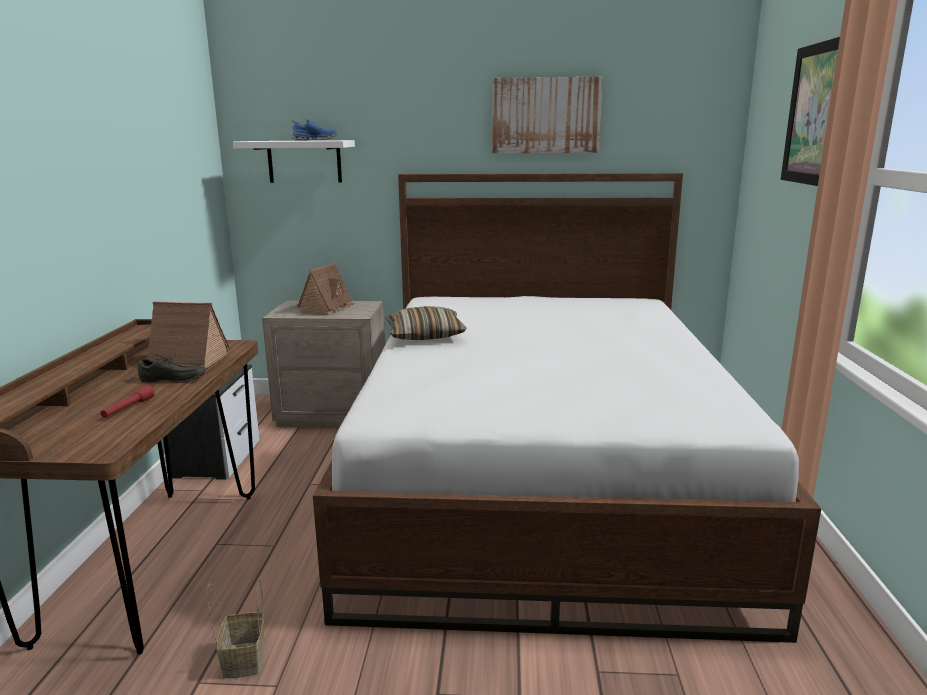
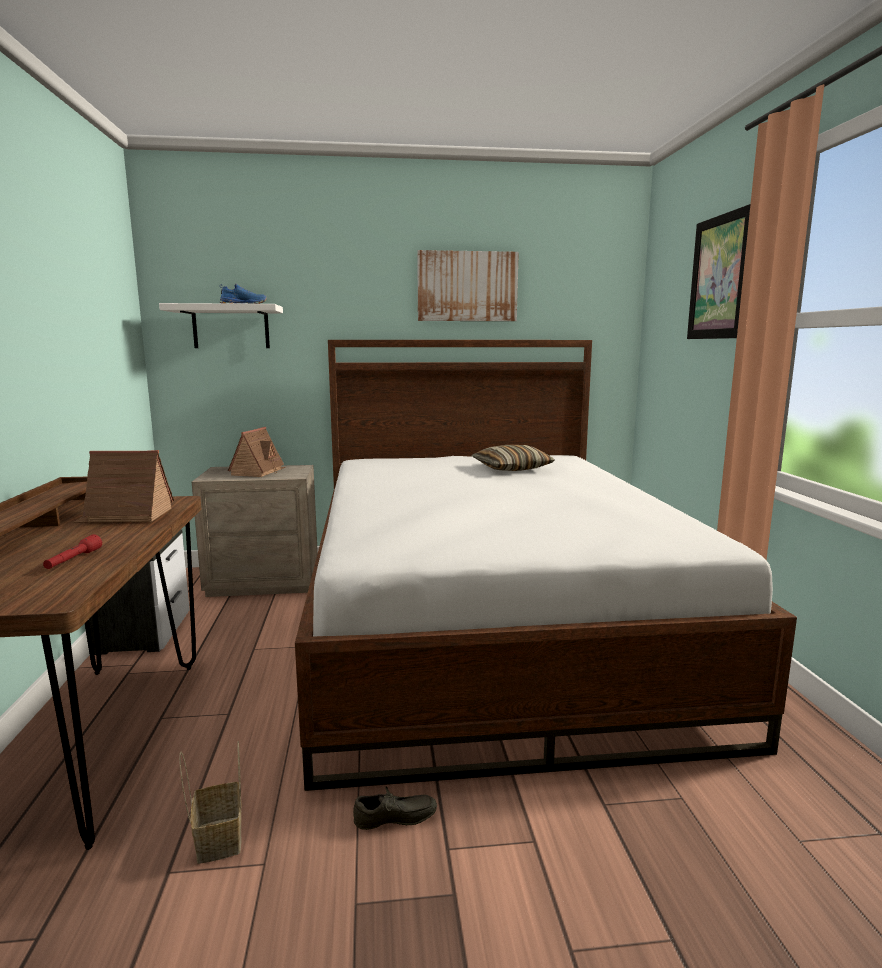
camera: 10 degrees left, 5 degrees down
(172, 380) = (117, 533): grey shoe -> grey shoe (396, 820)
(425, 335) = (372, 488): pillow -> pillow (511, 468)

